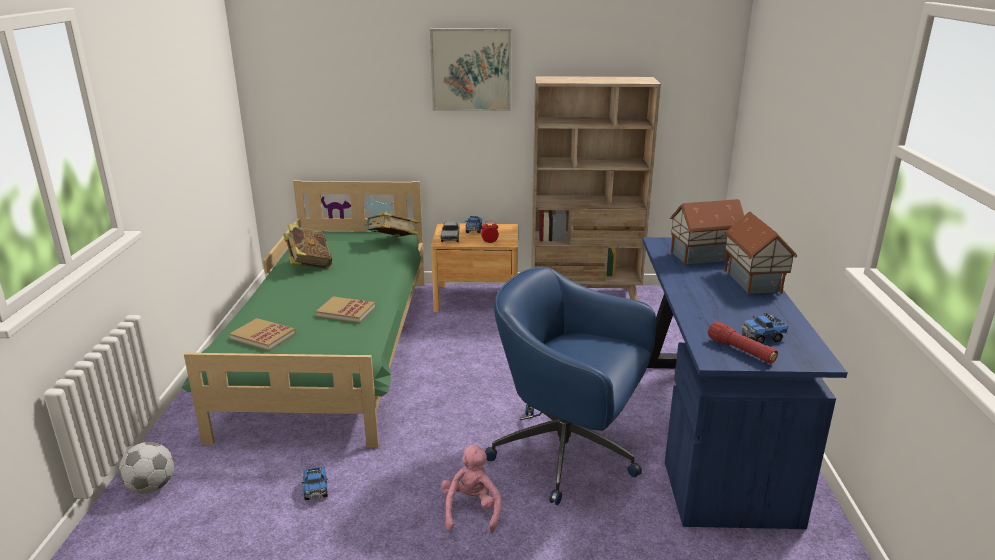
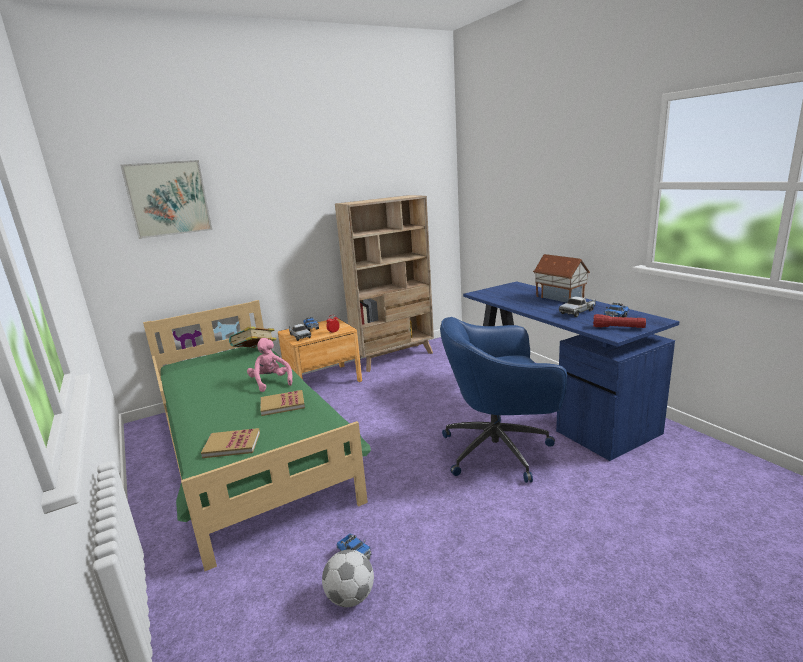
camera: 30 degrees left, 5 degrees down
(151, 486) = (190, 632): football -> football (350, 597)
(309, 265) = (202, 385): book -> none
(471, 70) = (286, 204): picture -> picture (168, 198)
(471, 510) = (484, 512): pink plush toy -> pink plush toy (271, 382)
(704, 257) = (515, 293): toy house -> none
(734, 310) = (578, 312): none -> toy truck

